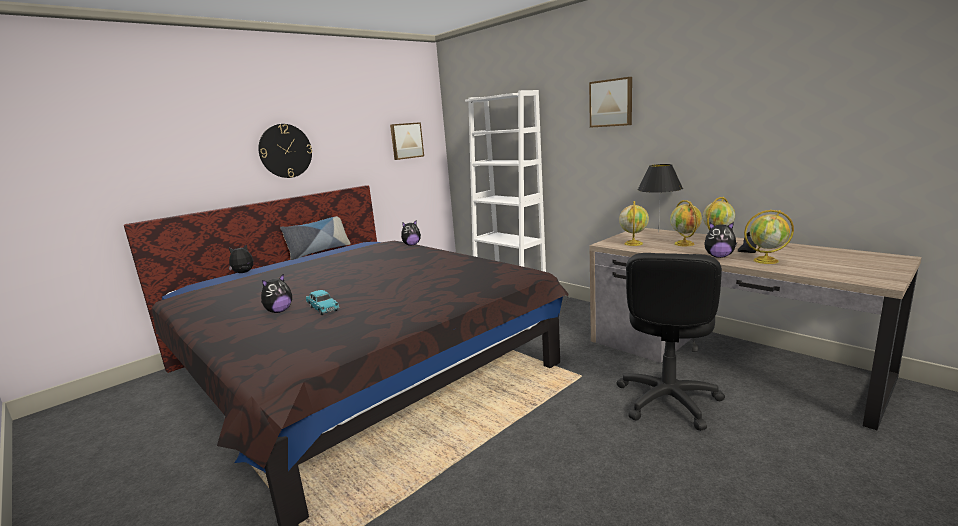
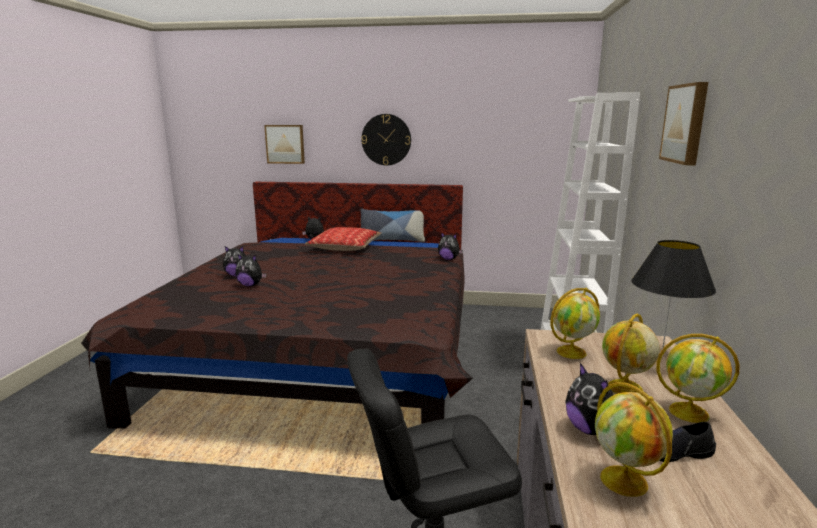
camera: 50 degrees right, 0 degrees up
(302, 265) = (345, 247): none -> pillow
(323, 309) = (250, 285): turquoise toy car -> plush toy
(406, 141) = (529, 142): picture -> picture (285, 144)

